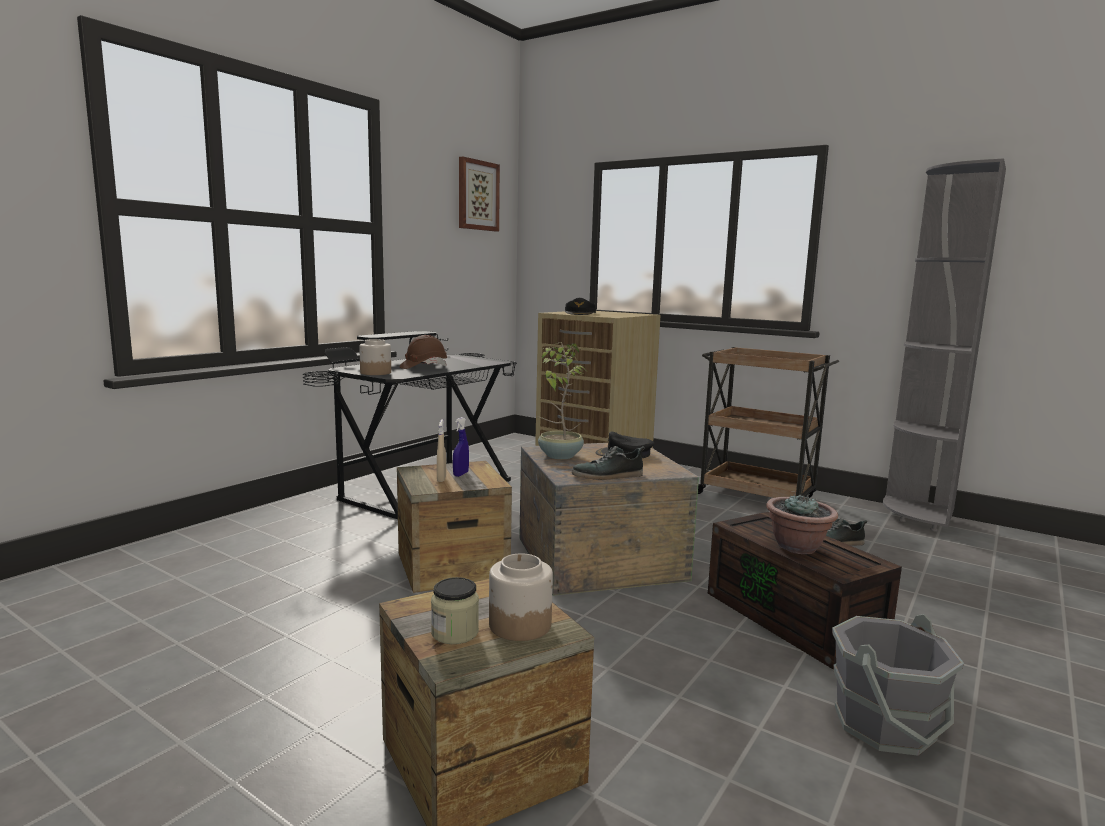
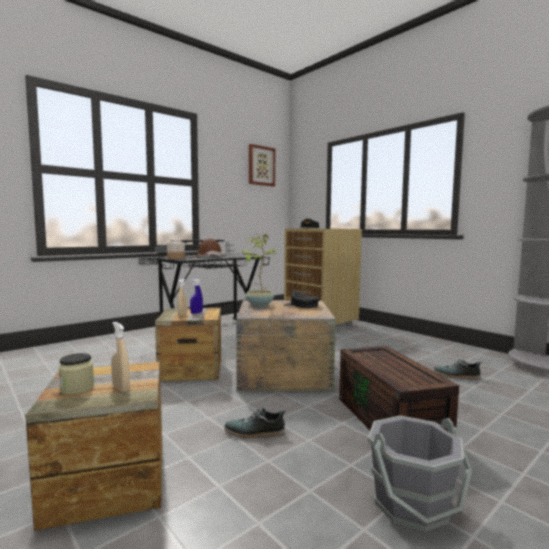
camera: 15 degrees right, 5 degrees down
(520, 624) = (121, 388): jar -> beige spray bottle
(608, 475) = (275, 315): shoe -> shoe (254, 432)
(757, 496) = (418, 345): brown cart -> none
(797, 547) = (387, 367): potted plant -> none

